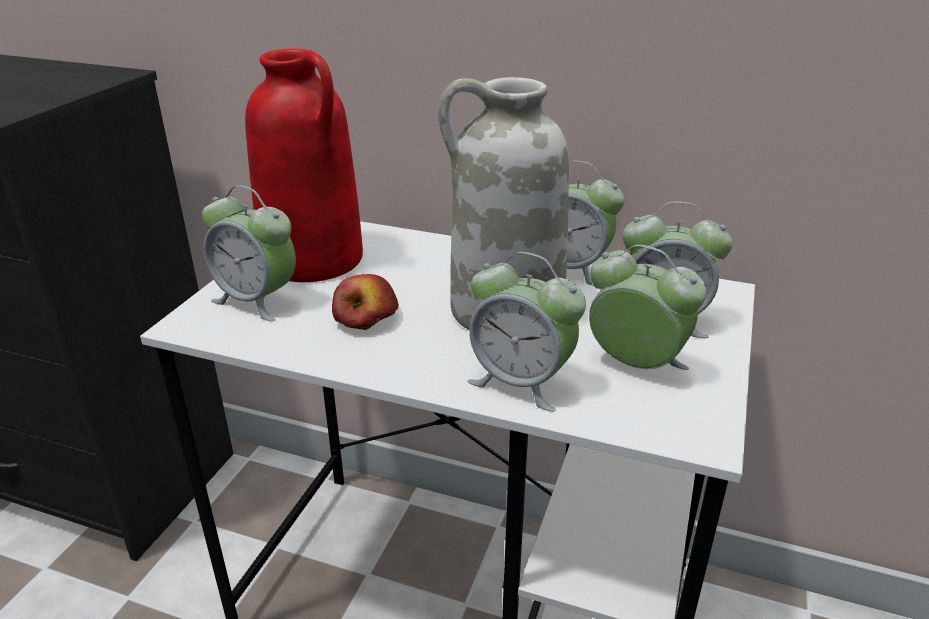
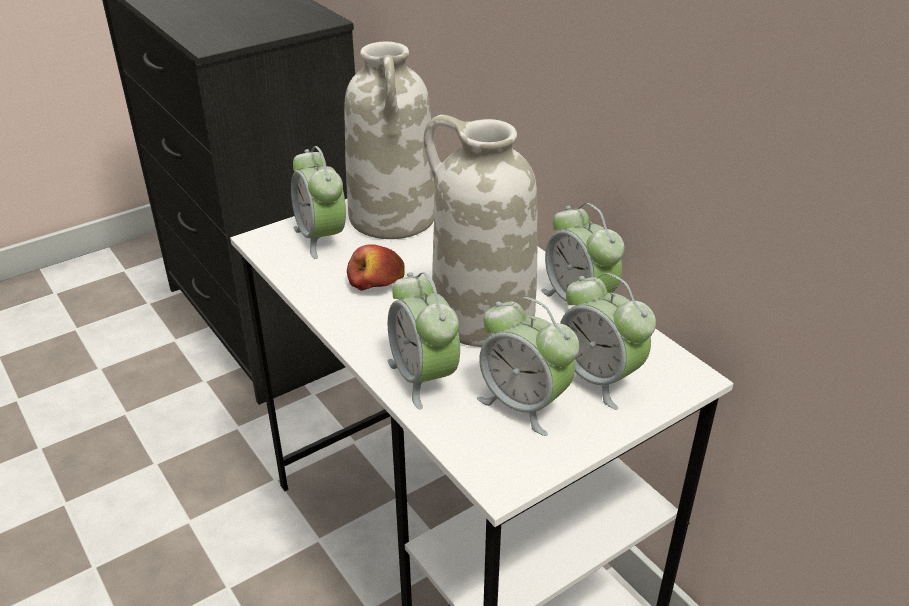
camera: 35 degrees right, 5 degrees up
(314, 259) = (393, 218): red vase -> white vase
(635, 365) = (524, 404): alarm clock -> alarm clock turned 150 degrees clockwise

